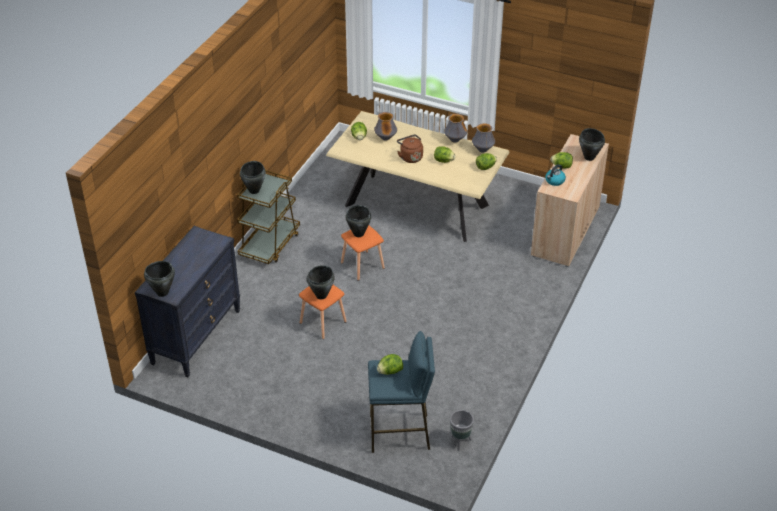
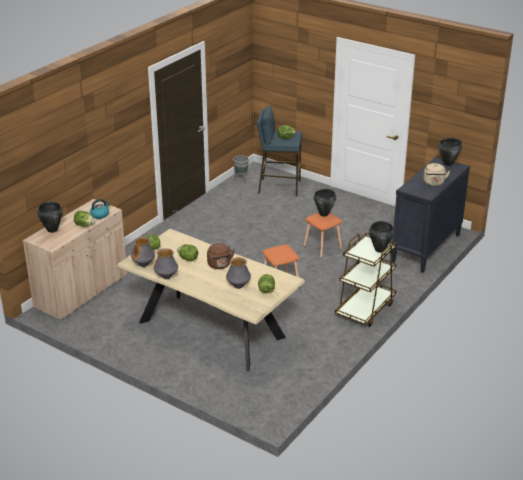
camera: 170 degrees left, 10 degrees down
(186, 254) = (434, 183): none -> beige kettle
(358, 234) = (284, 252): black cooking pot -> none

